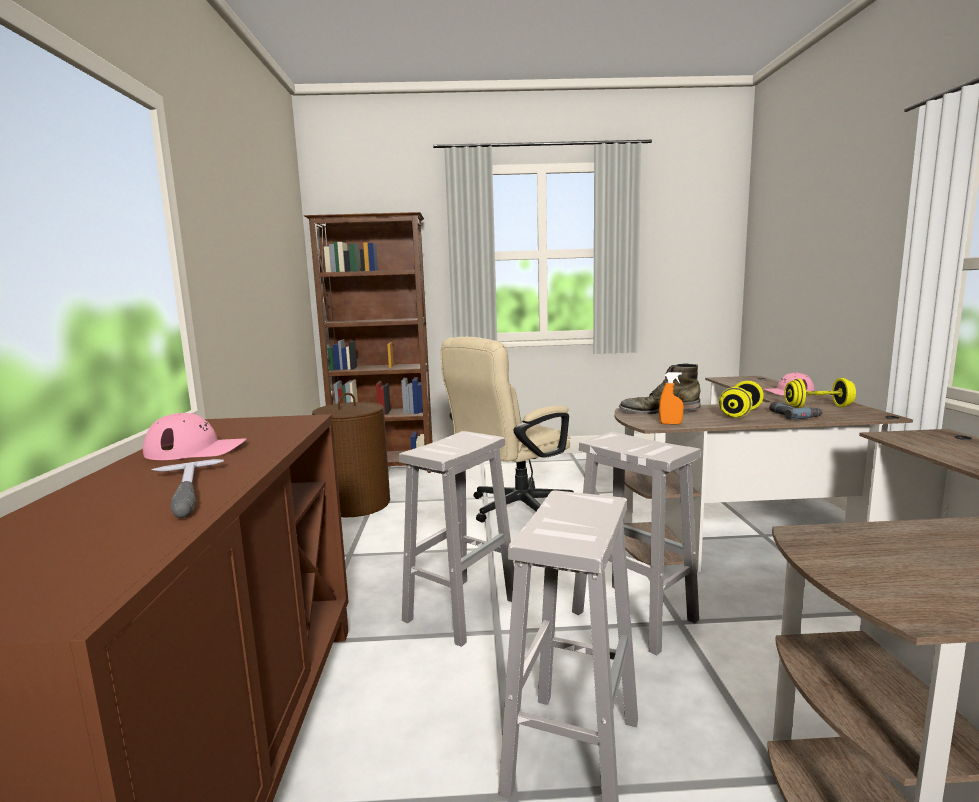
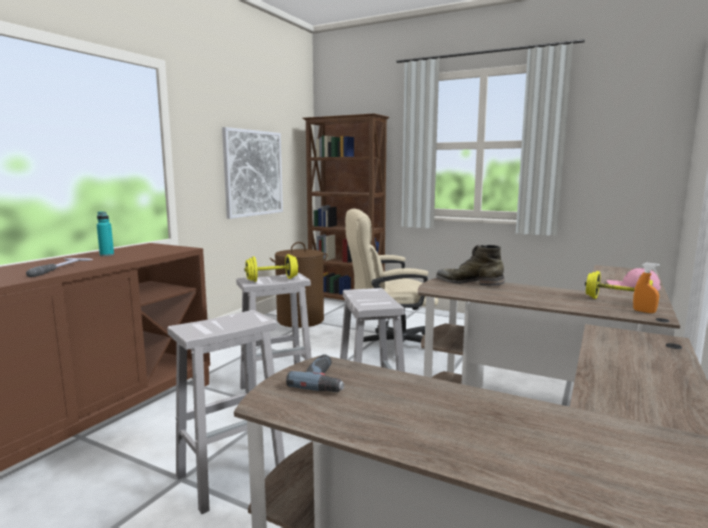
camera: 30 degrees right, 0 degrees up
(196, 450) = (107, 255): pink cap -> turquoise bottle
(264, 296) = (253, 173): none -> picture
(670, 424) = (448, 291): orange spray bottle -> orange spray bottle (644, 311)
(740, 413) = (528, 294): yellow dumbbell -> yellow dumbbell (272, 280)
(793, 415) = (570, 302): power drill -> power drill (324, 380)

